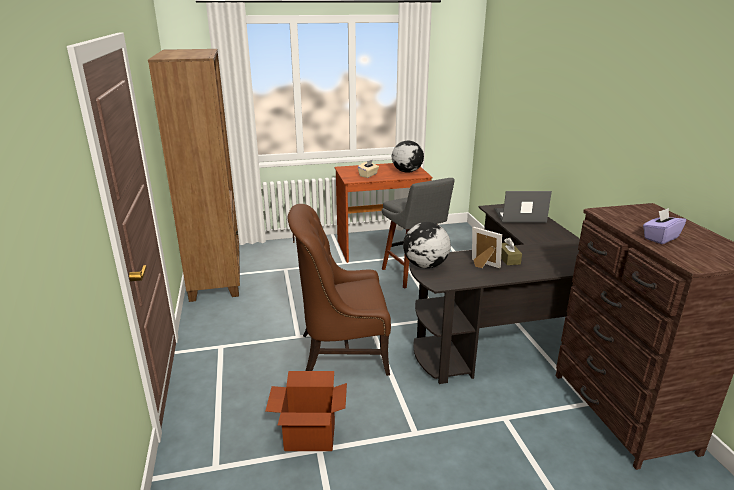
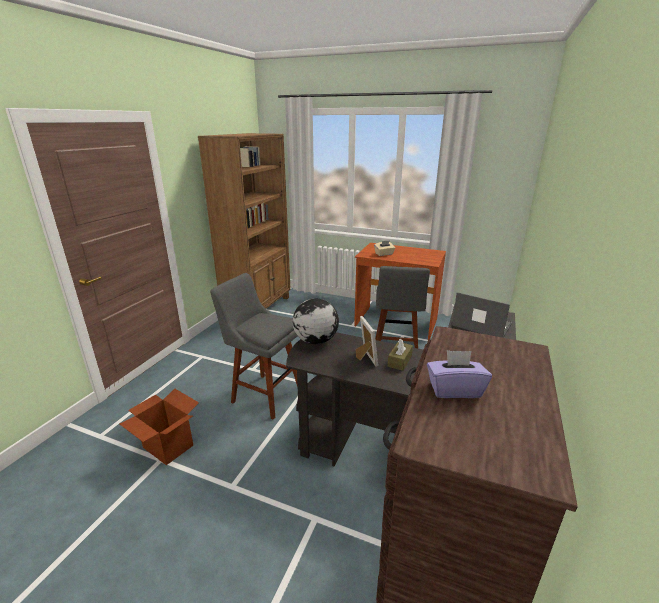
camera: 35 degrees right, 0 degrees up
(342, 353) = (264, 394): brown chair -> grey stool
(406, 171) = (422, 257): globe -> none

